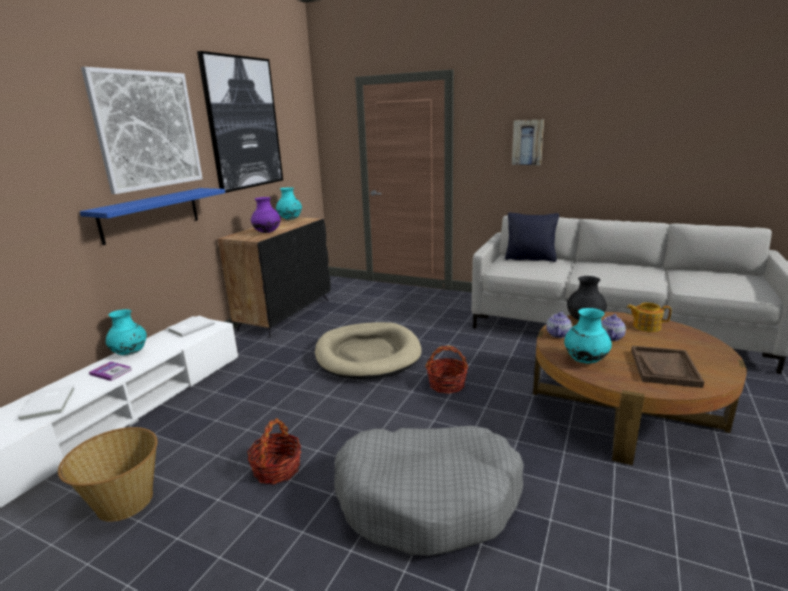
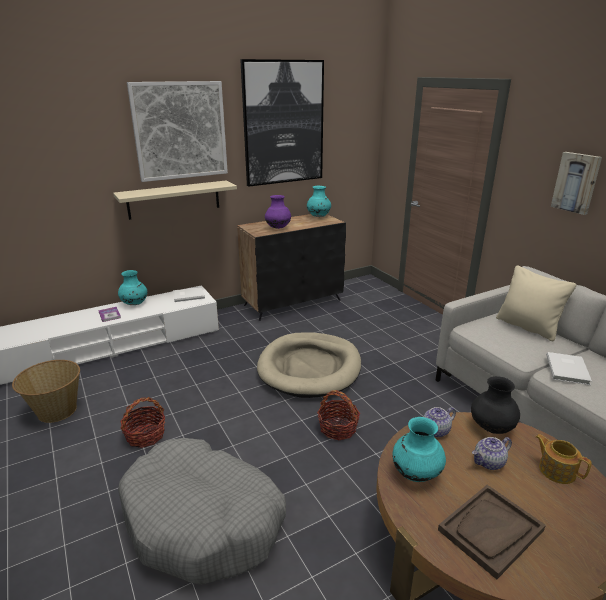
camera: 35 degrees right, 5 degrees up
(50, 403) = (61, 325): white book -> white book (568, 369)
(150, 215) = (174, 199): blue shelf -> beige shelf
(530, 259) = (527, 327): black pillow -> beige pillow

